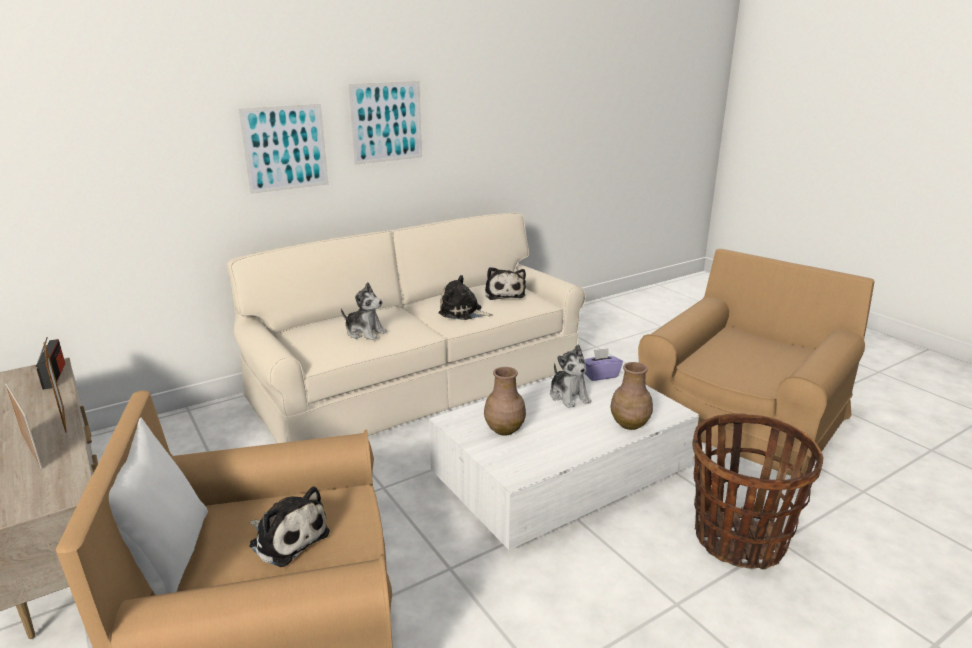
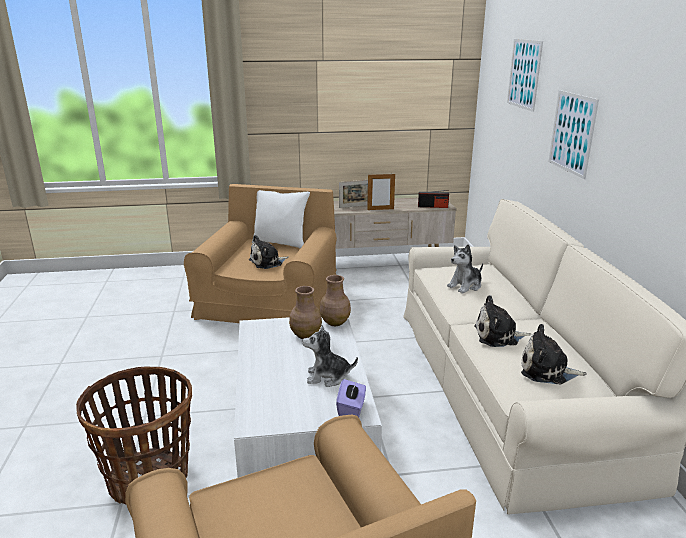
camera: 115 degrees right, 0 degrees up
(386, 122) = (637, 136): picture -> picture (524, 74)
(463, 312) = (499, 336): plush toy -> plush toy turned 135 degrees counterclockwise
(630, 424) = (258, 390): brown vase -> brown vase (334, 322)

